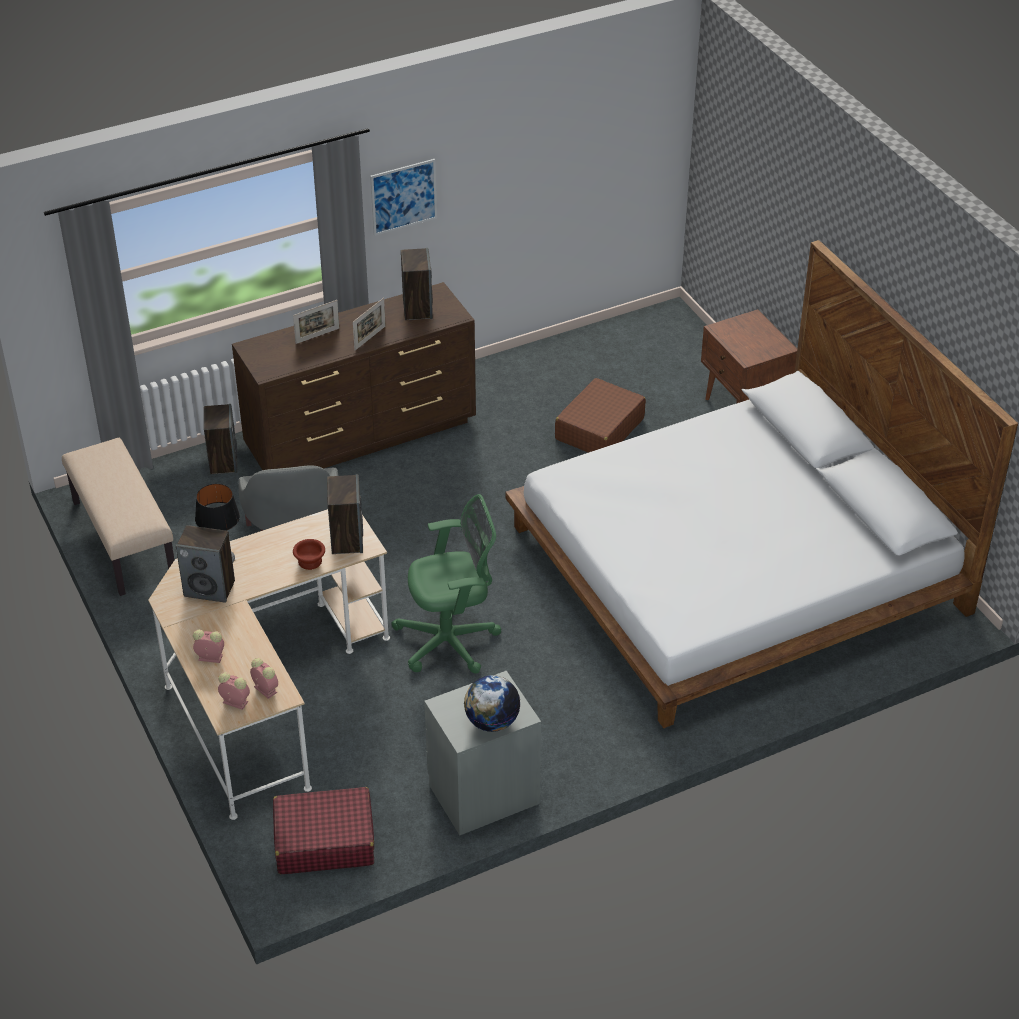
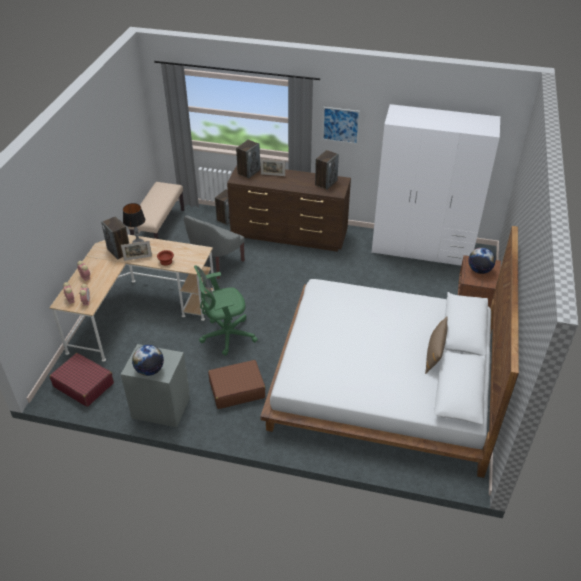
camera: 40 degrees right, 0 degrees up
(346, 539) = (190, 260): speaker -> speaker (249, 172)
(370, 338) = (292, 185): picture frame -> picture frame (138, 258)
(451, 641) = (225, 336): green office chair -> green office chair turned 135 degrees clockwise
(584, 354) = (422, 249): none -> white wardrobe
(599, 429) = (391, 283): brown suitcase -> brown suitcase (236, 389)
(747, 337) = (479, 270): none -> globe
(807, 482) = (434, 353): none -> brown pillow

